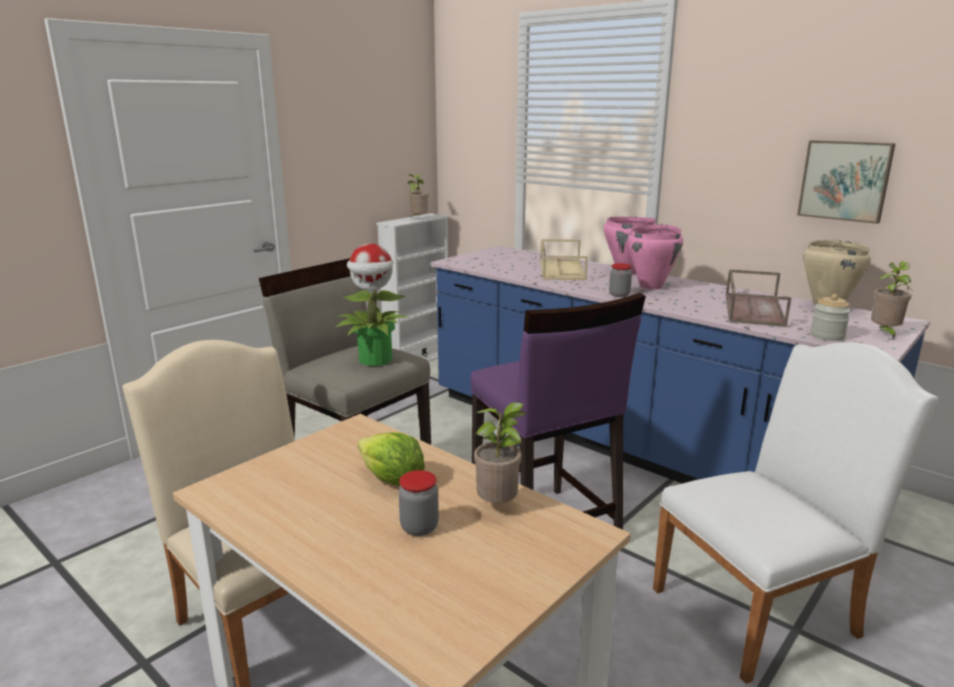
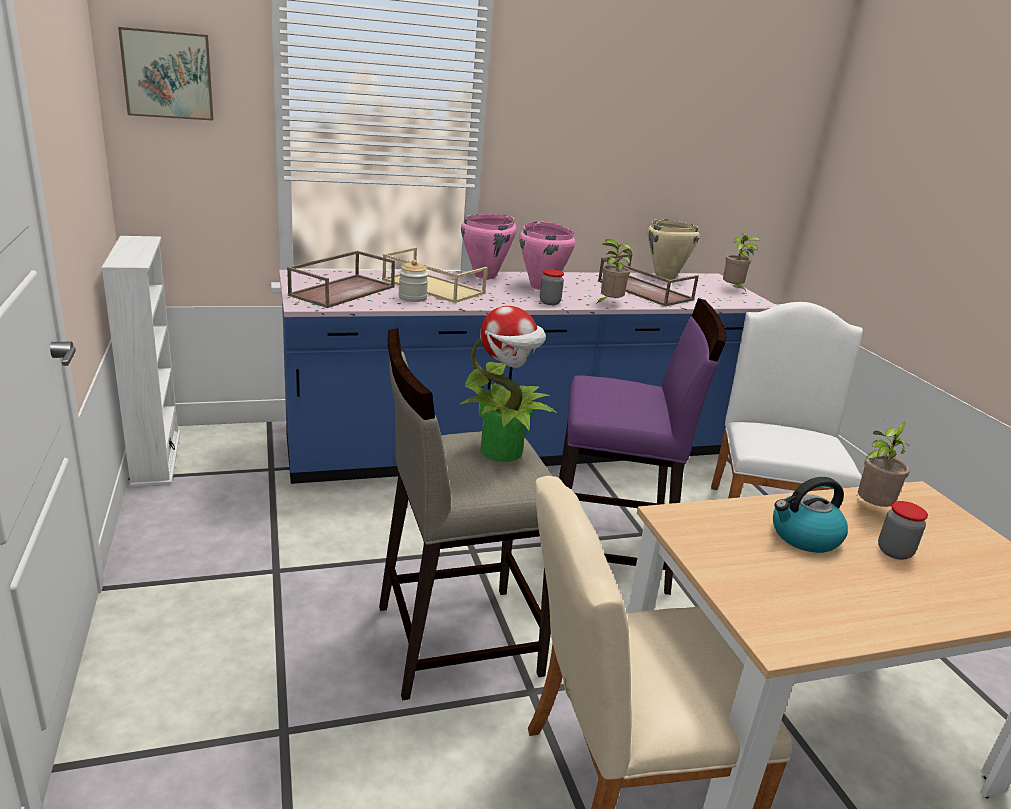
camera: 60 degrees left, 5 degrees up
(392, 480) = (804, 537): lettuce -> kettle
(418, 219) = (144, 249): potted plant -> potted plant (609, 303)
(495, 260) = (343, 290): none -> brown tray
(827, 336) = (724, 301): jar -> jar (412, 298)
(845, 180) = (646, 166): picture -> picture (168, 74)

